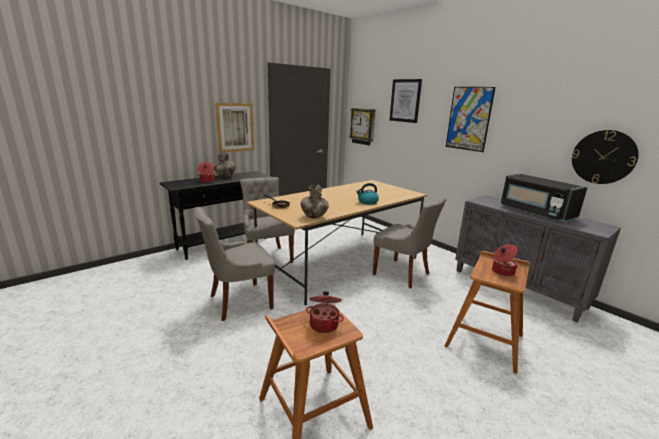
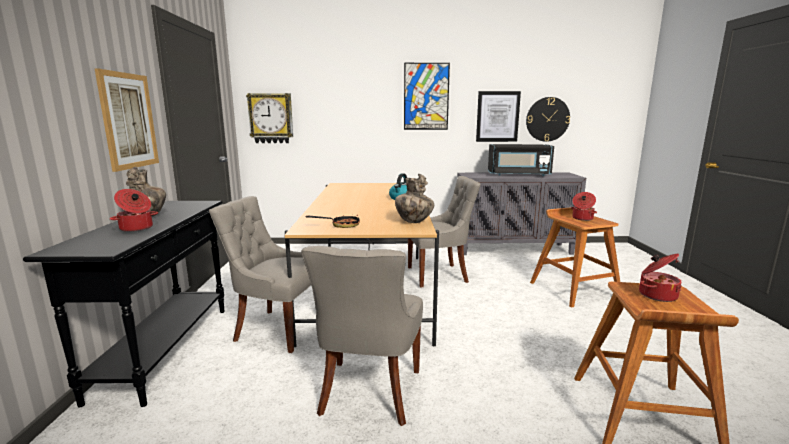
camera: 50 degrees left, 5 degrees down
(405, 100) = (338, 80): picture -> picture (497, 116)

